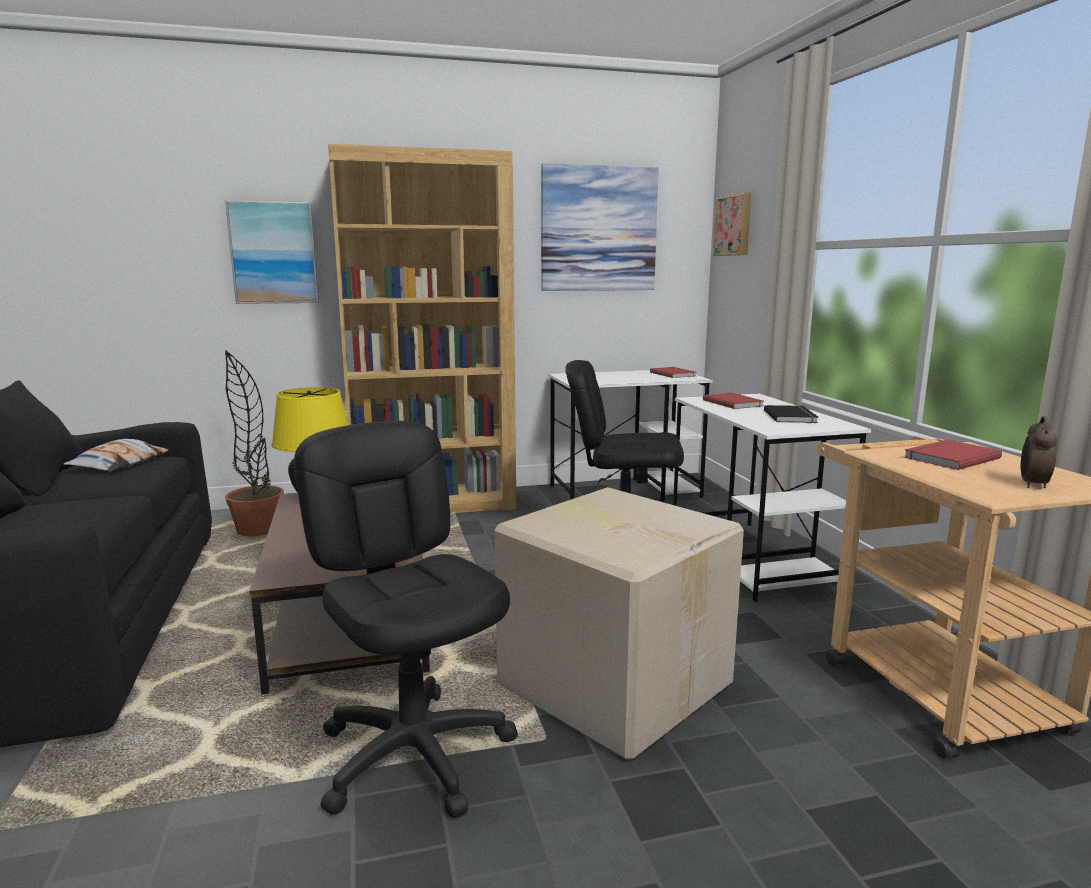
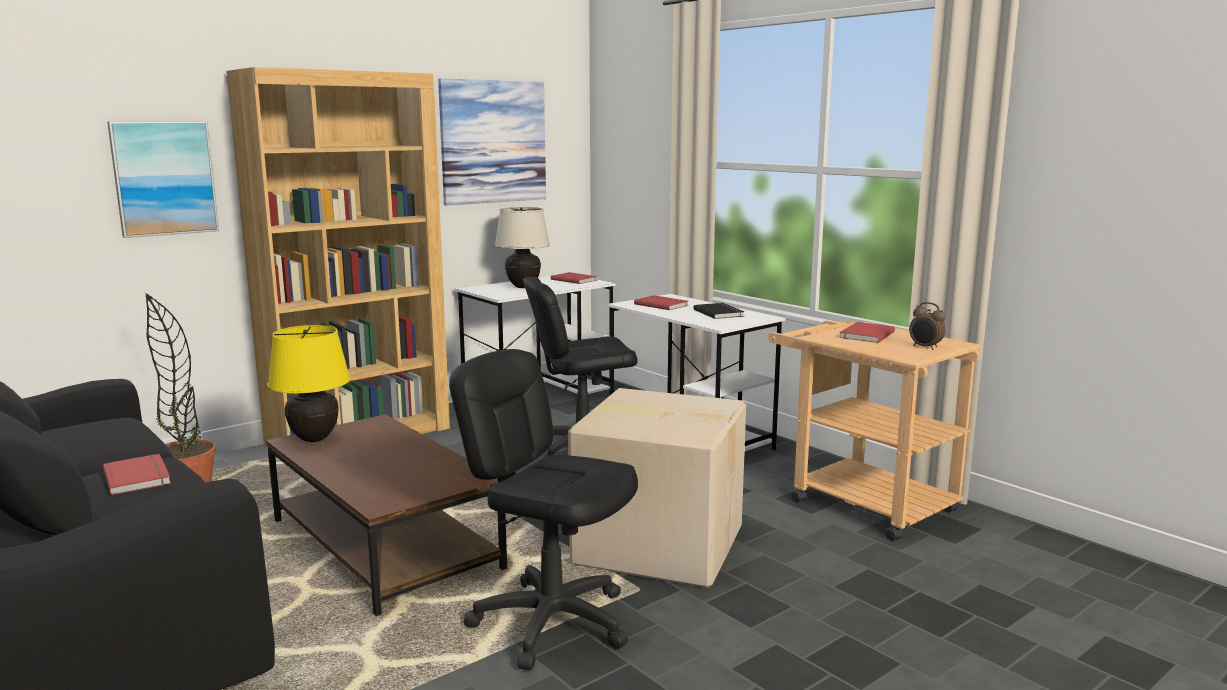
camera: 25 degrees left, 0 degrees up
(76, 509) = (139, 476): none -> red book
(119, 464) = (85, 432): pillow -> none
(612, 376) = (523, 287): none -> beige table lamp
(734, 225) = (618, 138): picture -> none
(1032, 485) = (925, 347): alarm clock -> alarm clock turned 45 degrees counterclockwise

